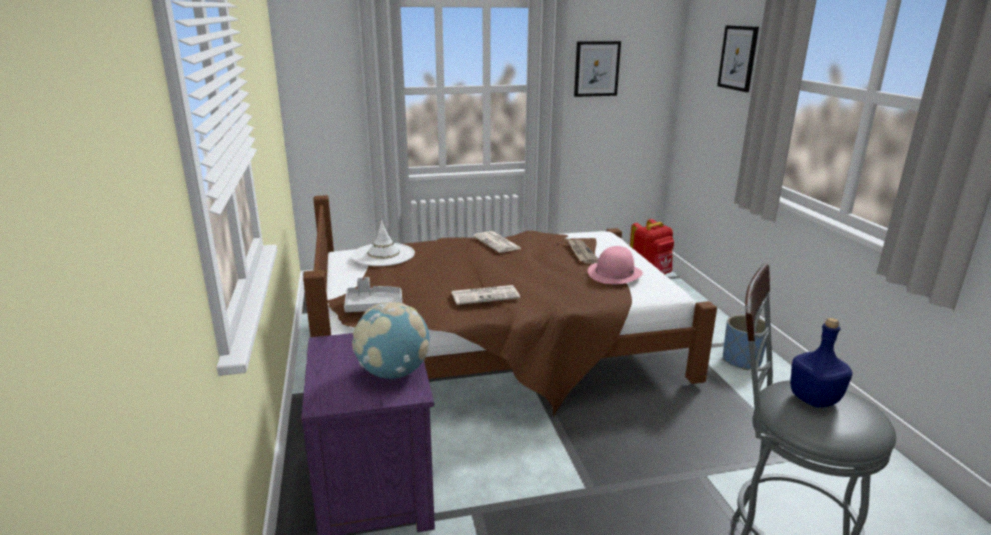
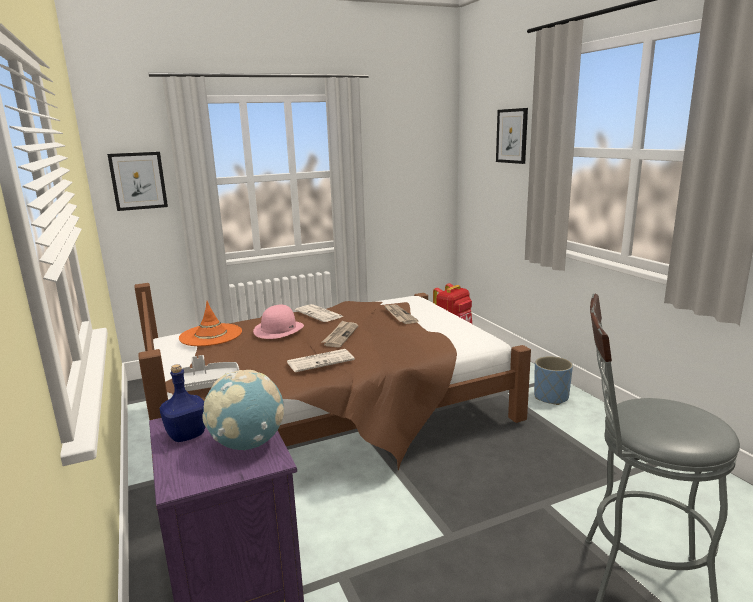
camera: 10 degrees left, 5 degrees down
(383, 255) = (211, 335): white hat -> orange hat
(512, 270) = (340, 335): none -> newspaper
(596, 69) = (389, 154): picture -> picture (138, 181)
(614, 273) = (434, 329): pink hat -> pink hat (279, 329)
(813, 398) = (657, 412): blue bottle -> blue bottle (186, 435)

